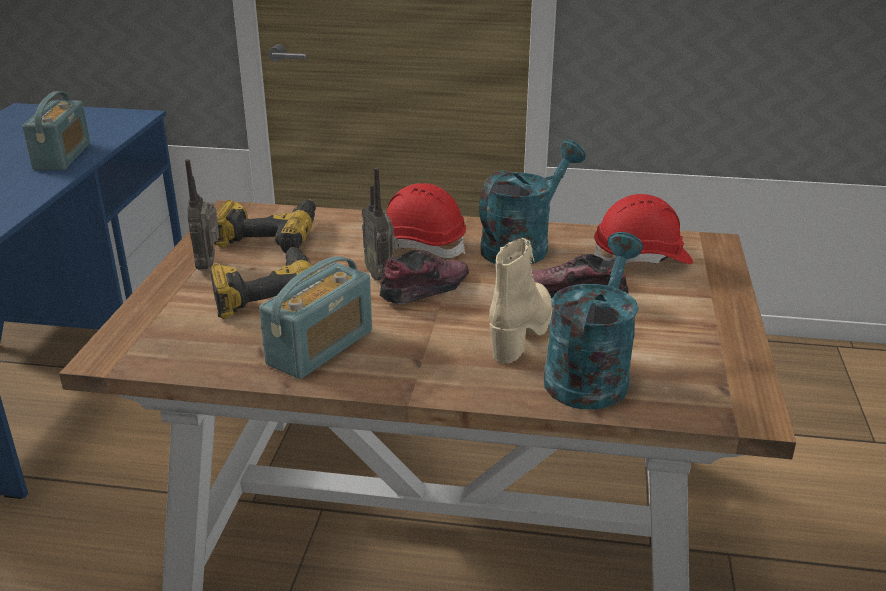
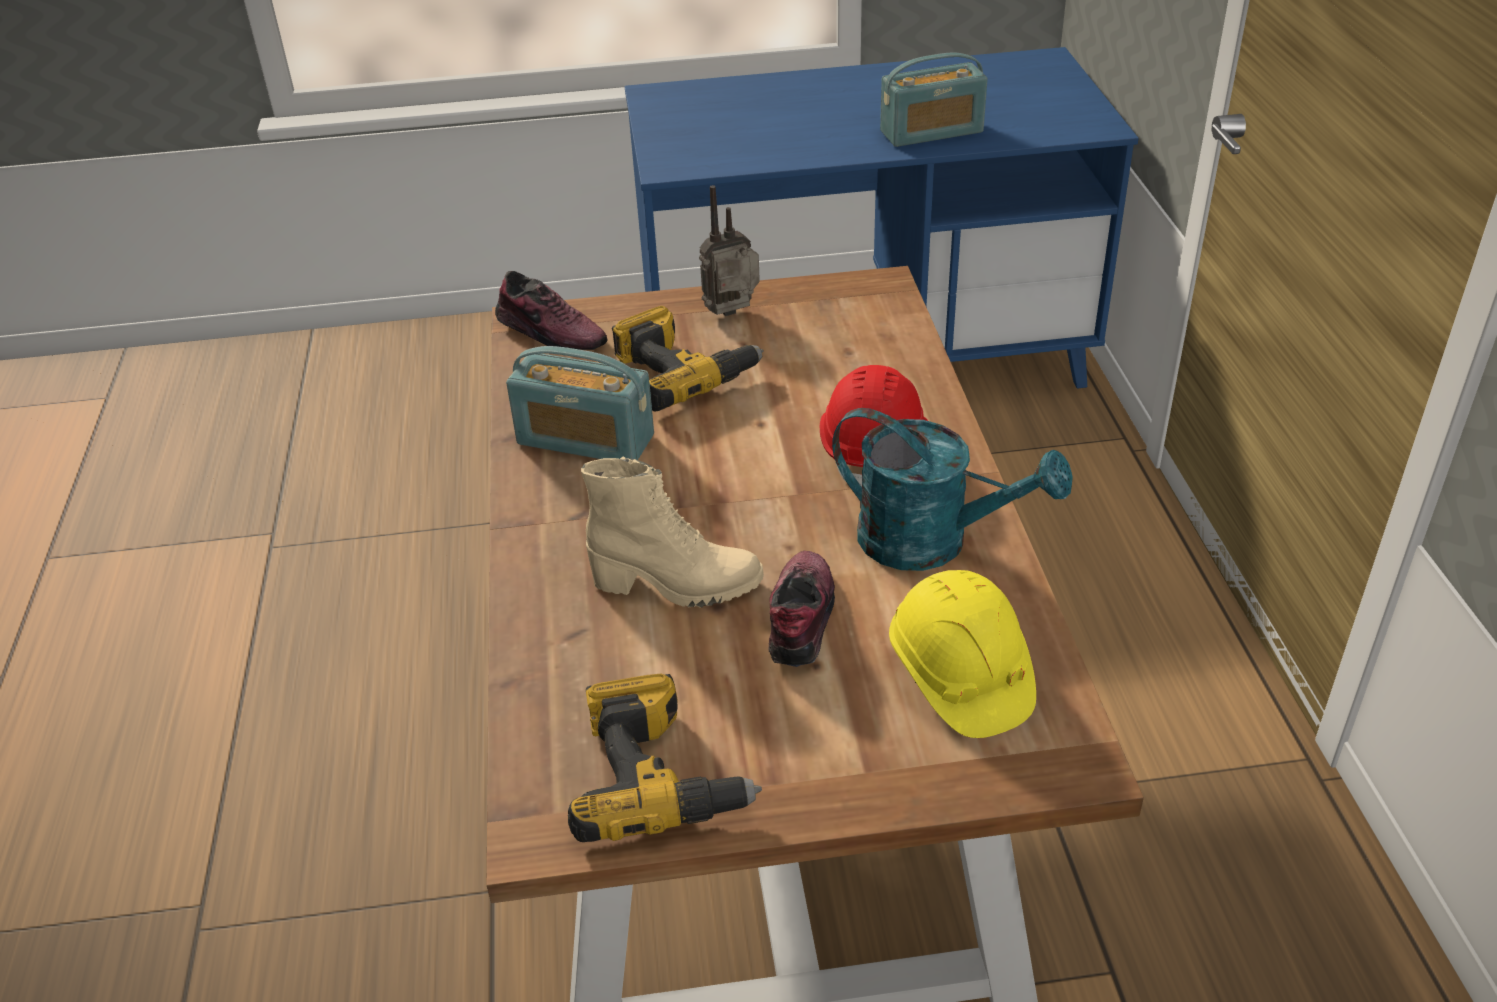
camera: 75 degrees right, 10 degrees up
(268, 236) = (830, 330): power drill -> power drill (659, 777)
(381, 275) = (774, 439): radio -> none
(425, 290) = (752, 482): shoe -> shoe (551, 333)
(590, 373) = (598, 662): turquoise watering can -> none
(642, 259) = (959, 676): red hard hat -> yellow hard hat

